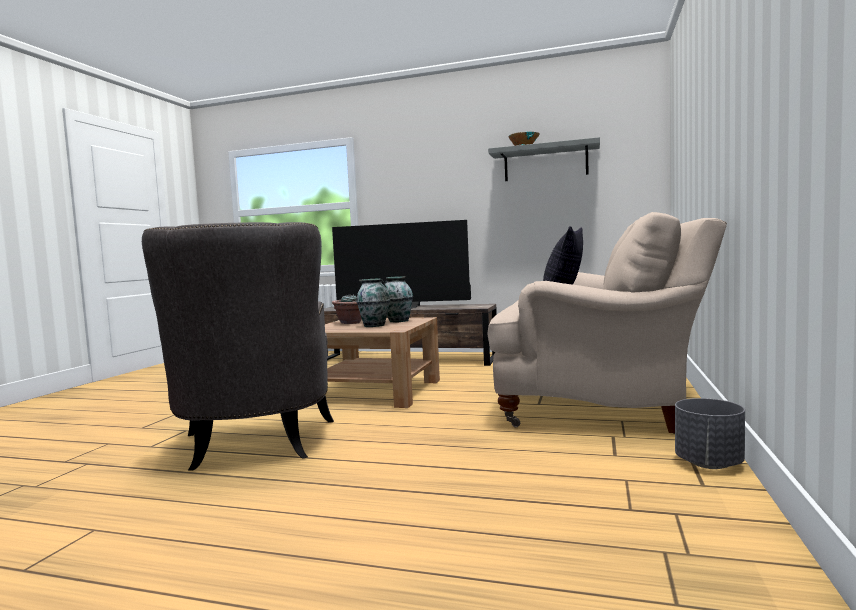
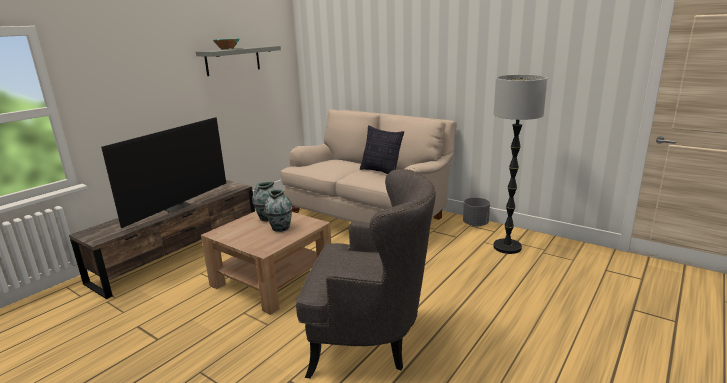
camera: 70 degrees left, 15 degrees up
(351, 323) = (243, 234): potted plant -> none
(633, 505) = (507, 247): none -> floor lamp

